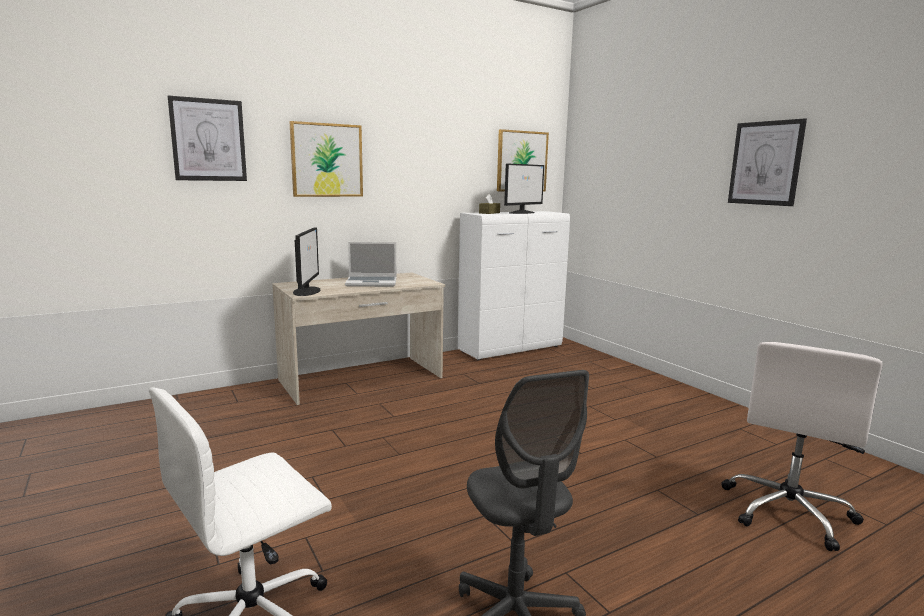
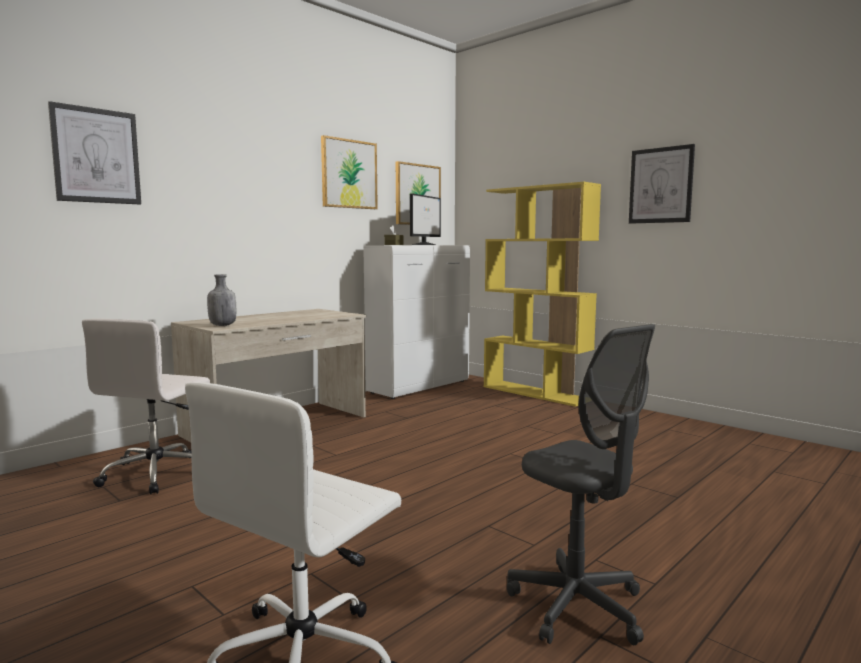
camera: 15 degrees left, 5 degrees down
(307, 291) = (222, 325): monitor -> grey bottle
(327, 160) = (228, 185): picture -> picture (349, 174)
(372, 283) = (287, 317): laptop -> none
(622, 368) = (536, 393): none -> yellow bookcase
(788, 512) = (747, 485): white office chair -> white office chair (157, 473)

